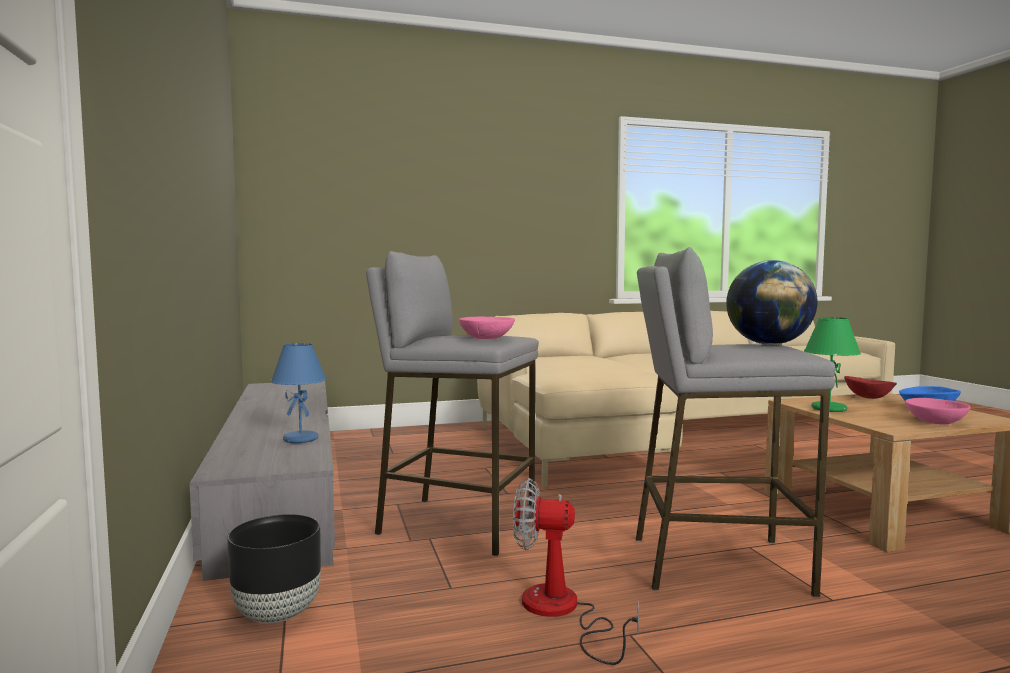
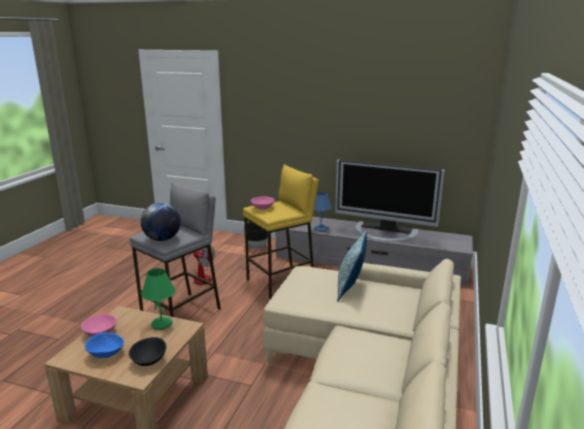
camera: 125 degrees right, 15 degrees up
(276, 409) = (384, 232): none -> television
(456, 524) = (281, 281): grey stool -> yellow stool
(561, 612) = (203, 277): fan -> fan turned 75 degrees clockwise
(566, 364) = (350, 287): none -> pillow
(868, 398) = (149, 361): red bowl -> black bowl

